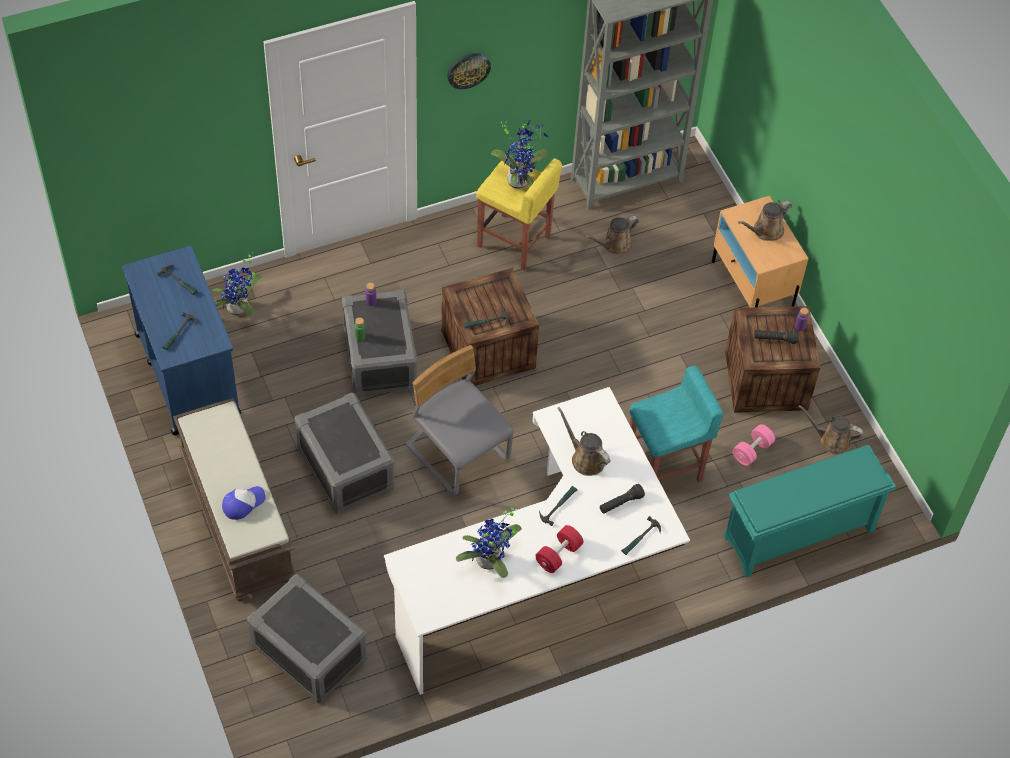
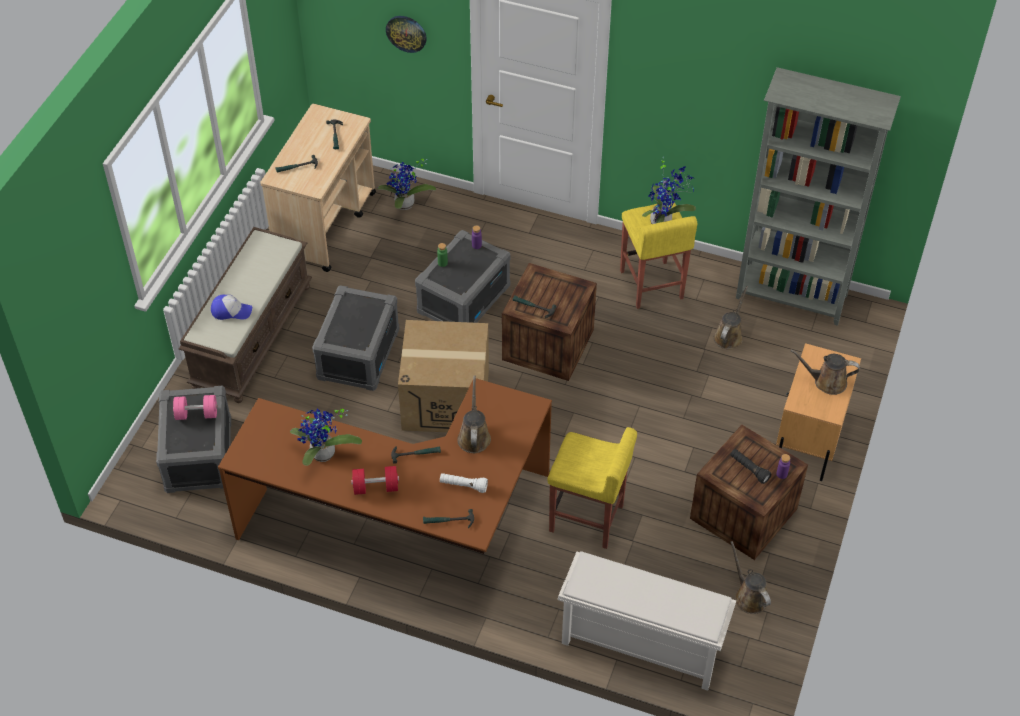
camera: 45 degrees right, 5 degrees down
(187, 373) = (325, 224): blue cart -> beige cart
(458, 453) = (446, 399): grey chair -> cardboard box
(468, 70) = (657, 95): wall clock -> wall clock (406, 33)
(543, 583) = (405, 531): white desk -> brown desk
(614, 244) = (729, 335): brown watering can -> brown watering can turned 105 degrees clockwise
(621, 503) = (463, 486): black flashlight -> white flashlight
(664, 468) = (587, 519): turquoise stool -> yellow stool
(752, 451) = (672, 556): pink dumbbell -> pink dumbbell (196, 414)
(798, 535) = (639, 645): turquoise shoe rack -> white shoe rack

